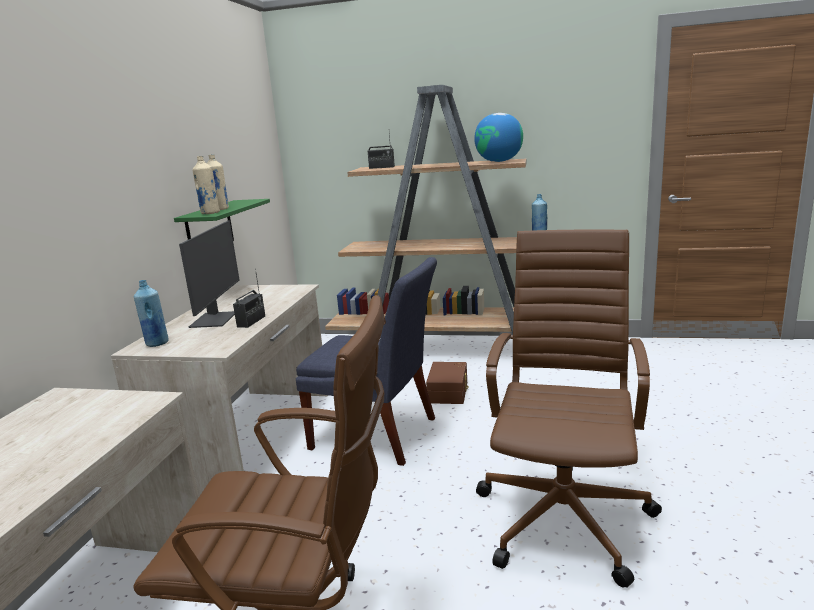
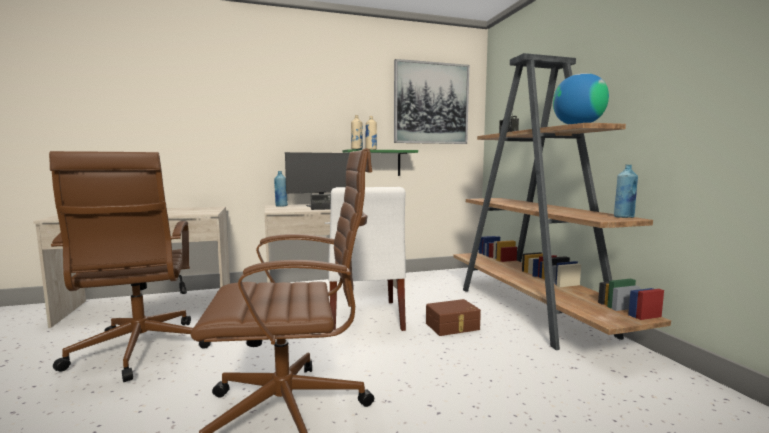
camera: 60 degrees right, 10 degrees down
(239, 124) = (431, 103): none -> picture
(378, 435) = (364, 318): blue chair -> white chair

